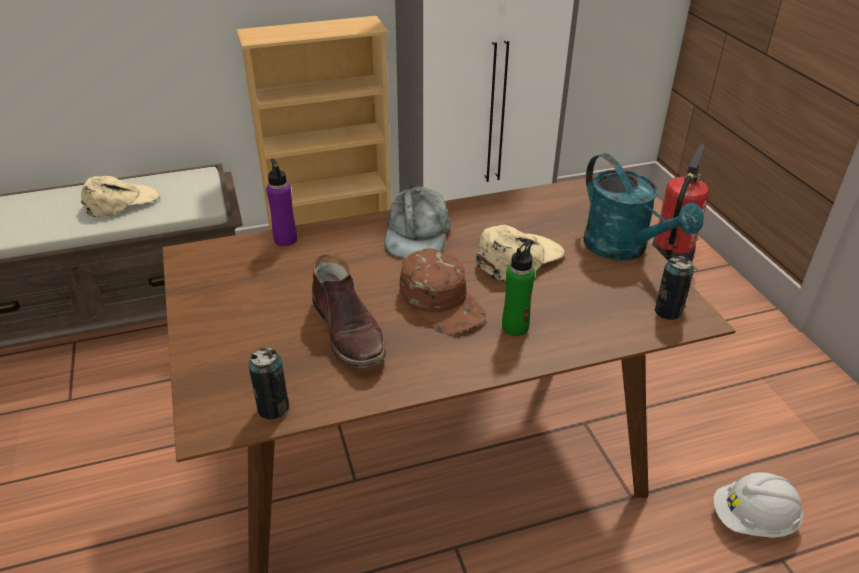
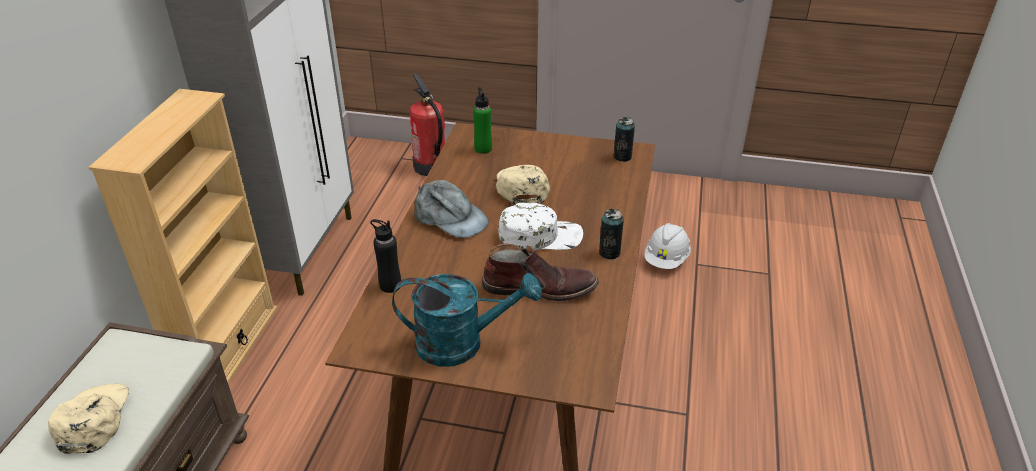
camera: 60 degrees left, 0 degrees up
(273, 408) = (594, 347): can -> can (609, 253)
(285, 239) = (390, 285): purple bottle -> black bottle
(442, 301) = (540, 235): brown cap -> white cap
(515, 327) = (592, 216): green bottle -> green bottle (483, 149)
(624, 249) = (551, 144): turquoise watering can -> turquoise watering can (462, 343)

